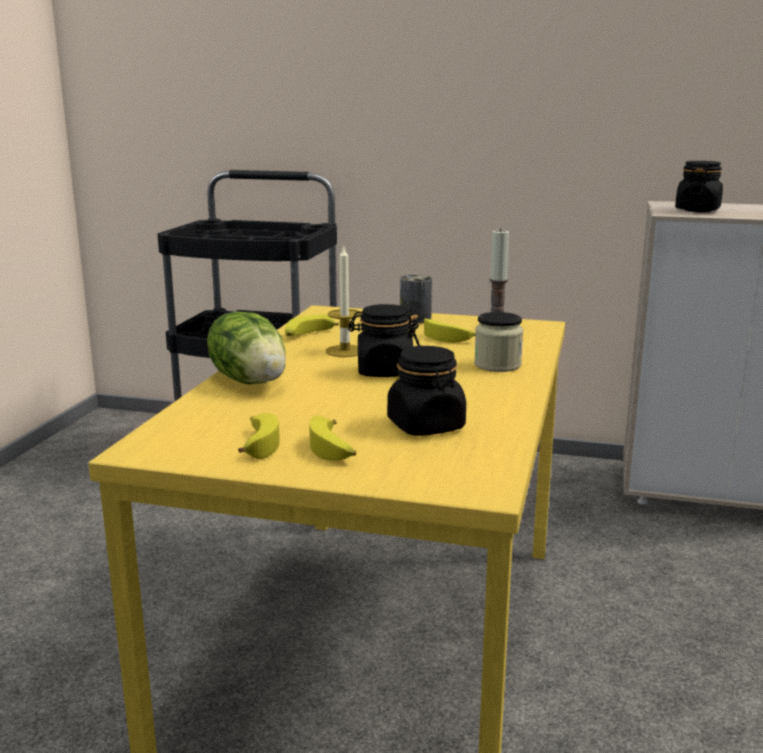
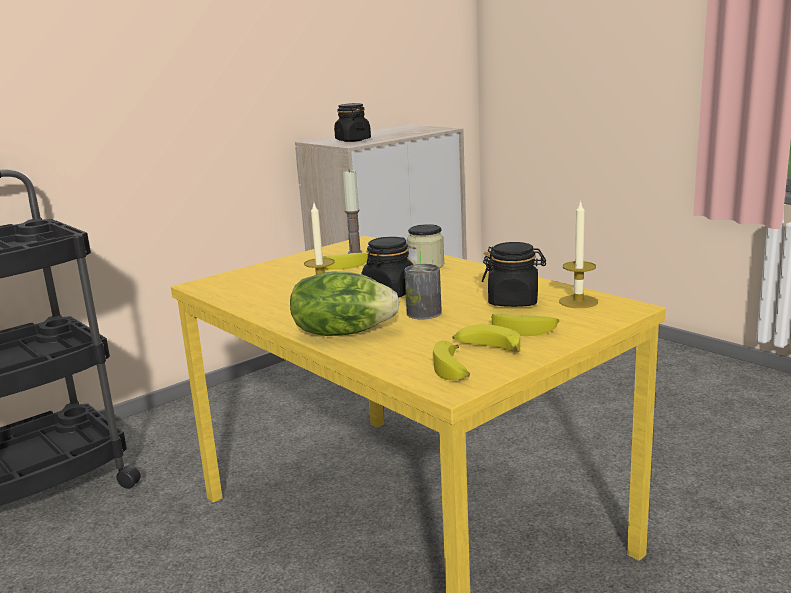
camera: 55 degrees left, 0 degrees up
(308, 335) = (258, 299): banana -> banana (453, 370)
(415, 319) = (282, 265): can -> can (424, 313)
(468, 458) = (578, 301): none -> candle

